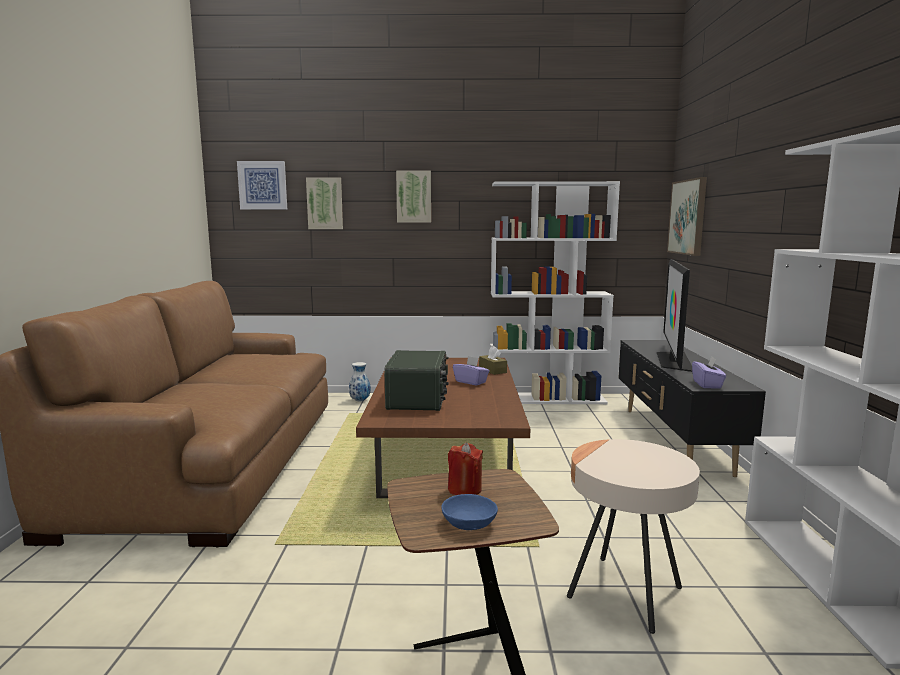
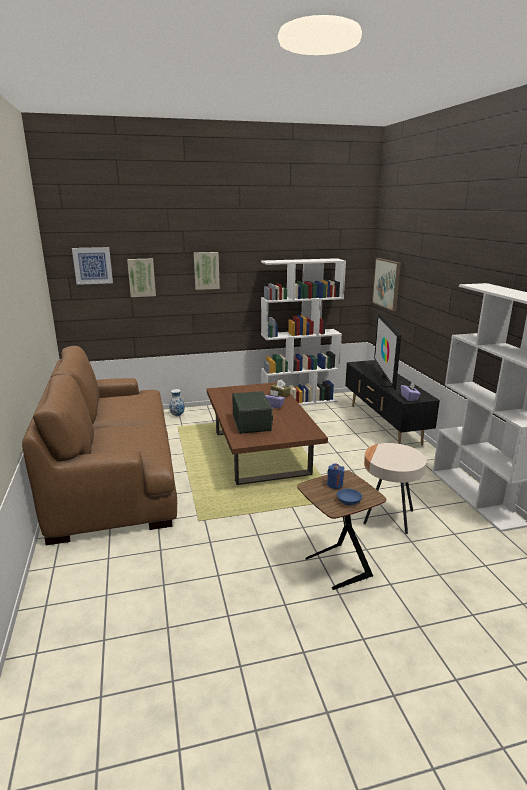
camera: 15 degrees left, 10 degrees up
(464, 489) = (335, 485): red candle -> blue candle

